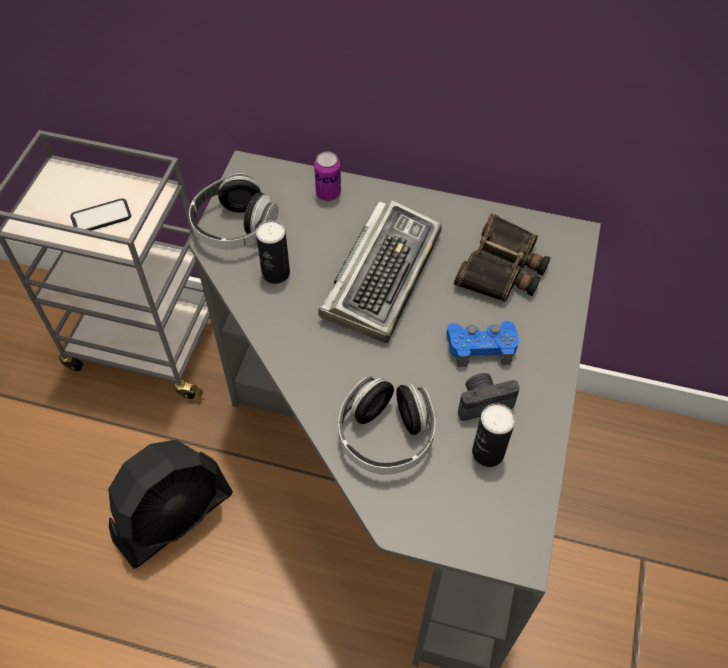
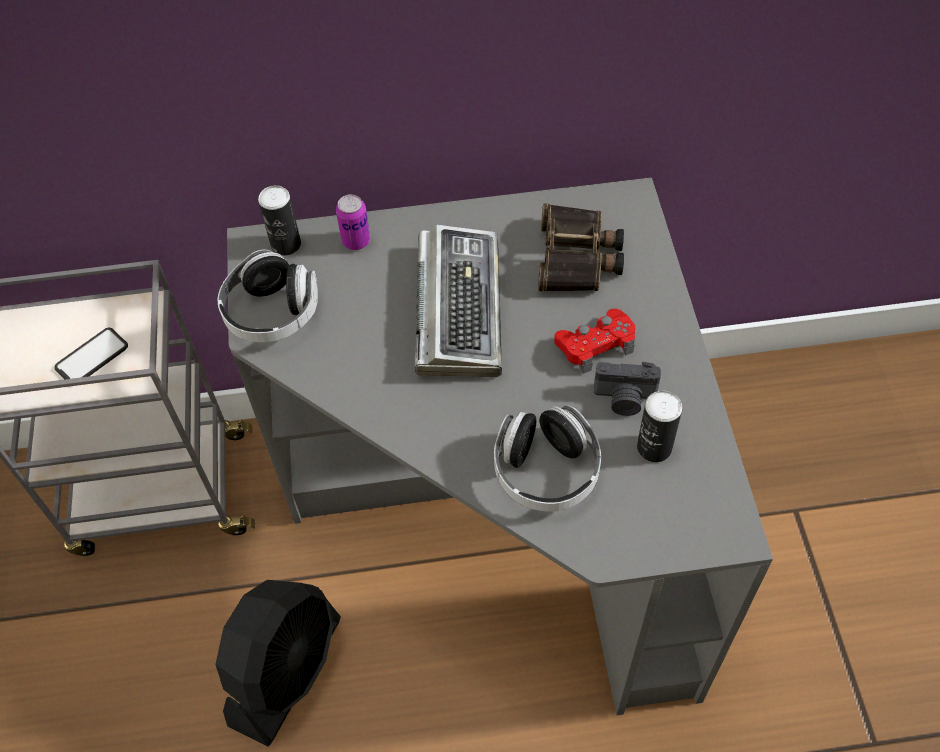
camera: 20 degrees left, 0 degrees up
(276, 273) = (343, 346): can -> can (286, 244)
(481, 347) = (595, 345): blue game controller -> red game controller
(483, 401) = (624, 399): camera -> camera turned 135 degrees counterclockwise

